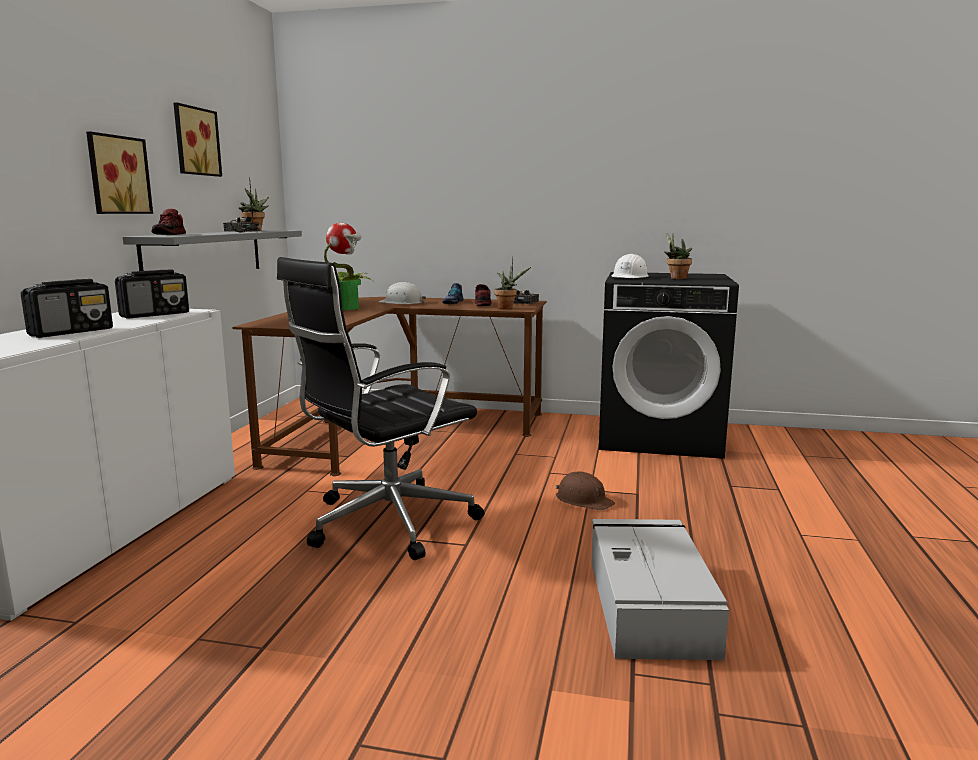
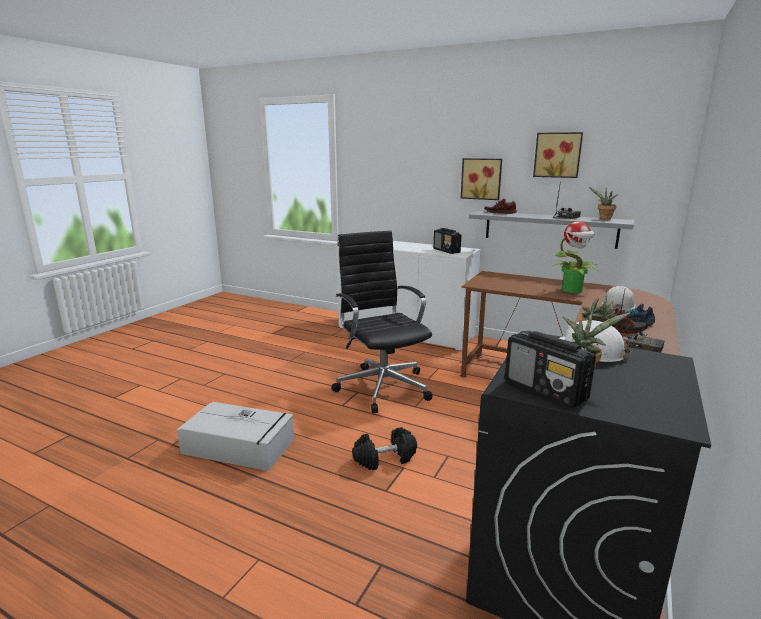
camera: 105 degrees right, 5 degrees up
(72, 332) = (398, 246): radio -> radio (545, 391)
(583, 500) = (384, 459): brown hard hat -> black dumbbell

